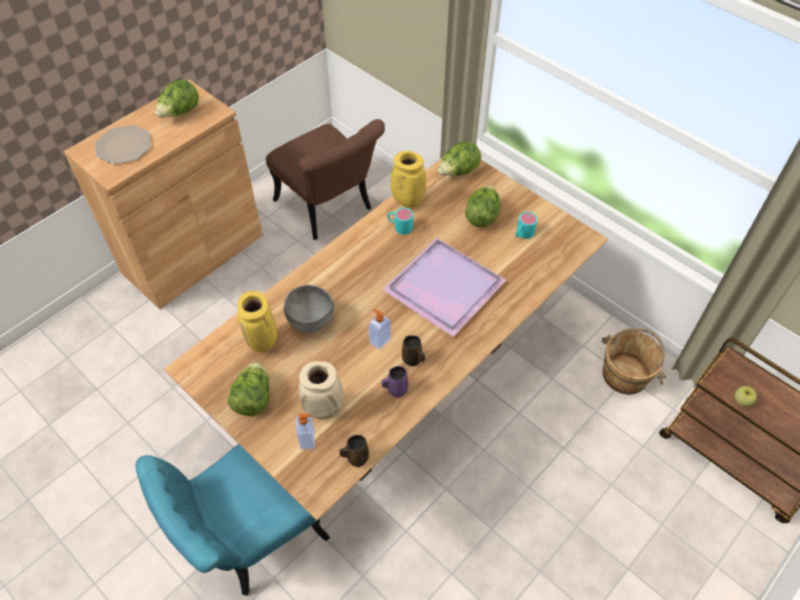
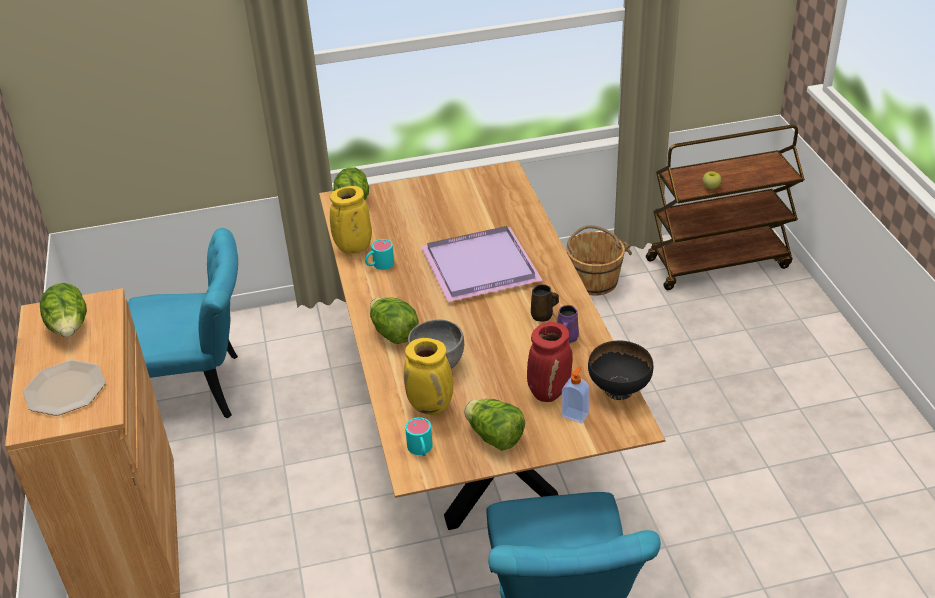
camera: 55 degrees left, 15 degrees down
(324, 408) = (549, 391): beige vase -> red vase
(329, 210) = (201, 388): brown chair -> turquoise chair
(356, 458) = (619, 390): brown mug -> black bowl
(379, 340) = (502, 328): soap dispenser -> none
(482, 216) = (422, 213): lettuce -> lettuce (393, 334)
(522, 234) = (466, 200): turquoise mug -> turquoise mug (421, 450)

